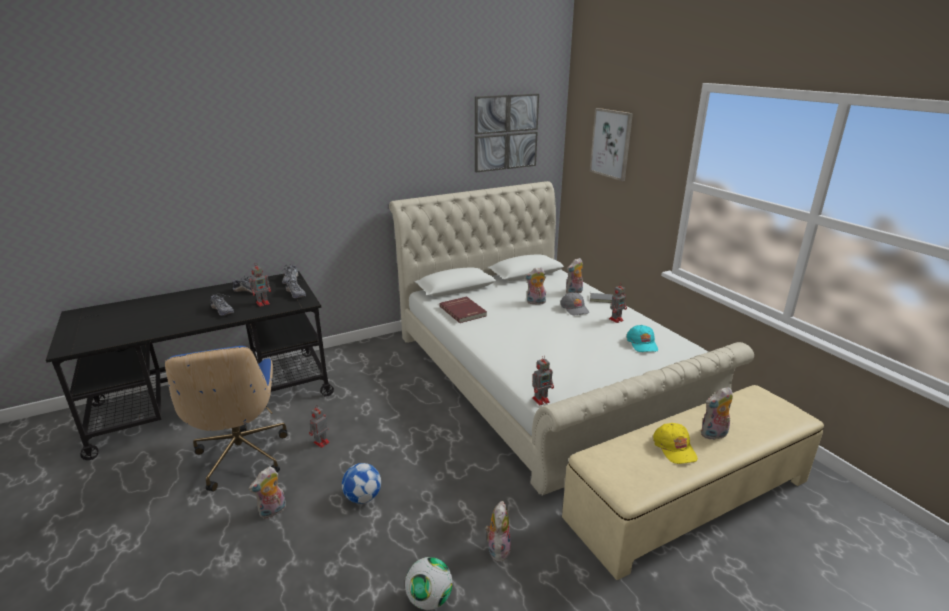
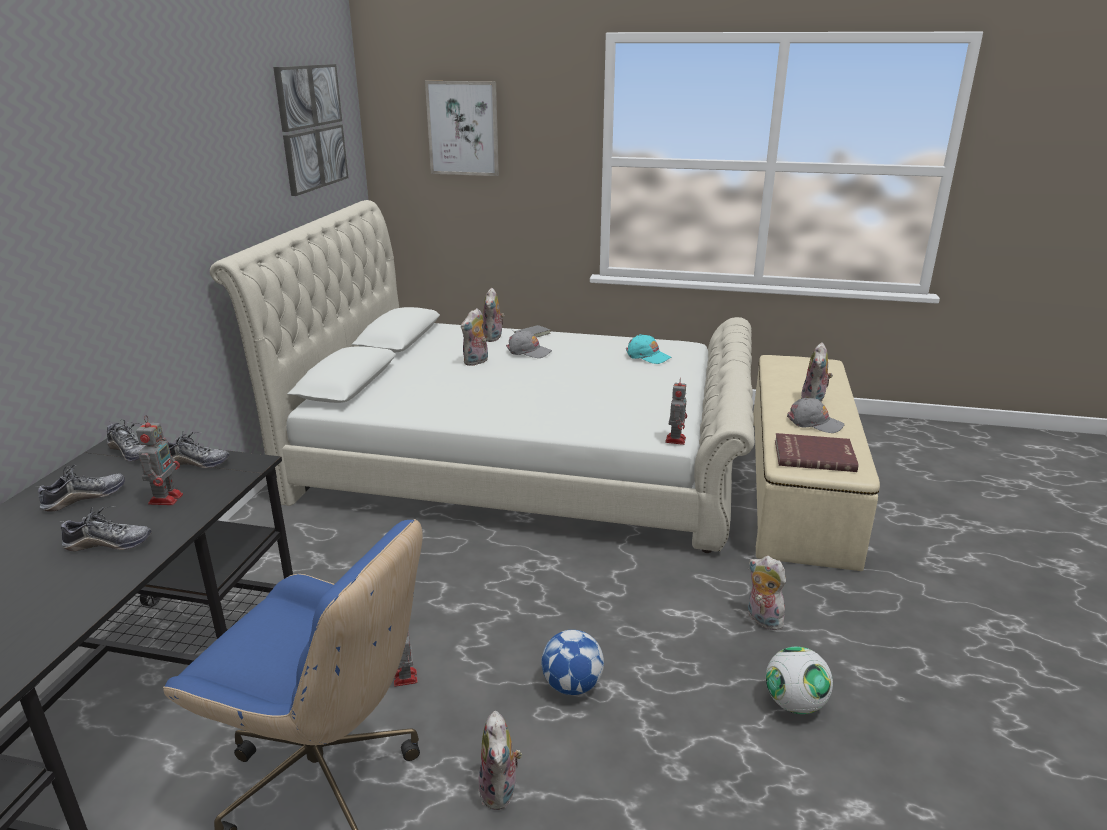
camera: 50 degrees left, 0 degrees up
(463, 311) = (416, 402): red book -> red book (814, 455)
(616, 319) = (585, 346): toy robot -> none
(674, 448) = (814, 423): yellow cap -> grey cap

